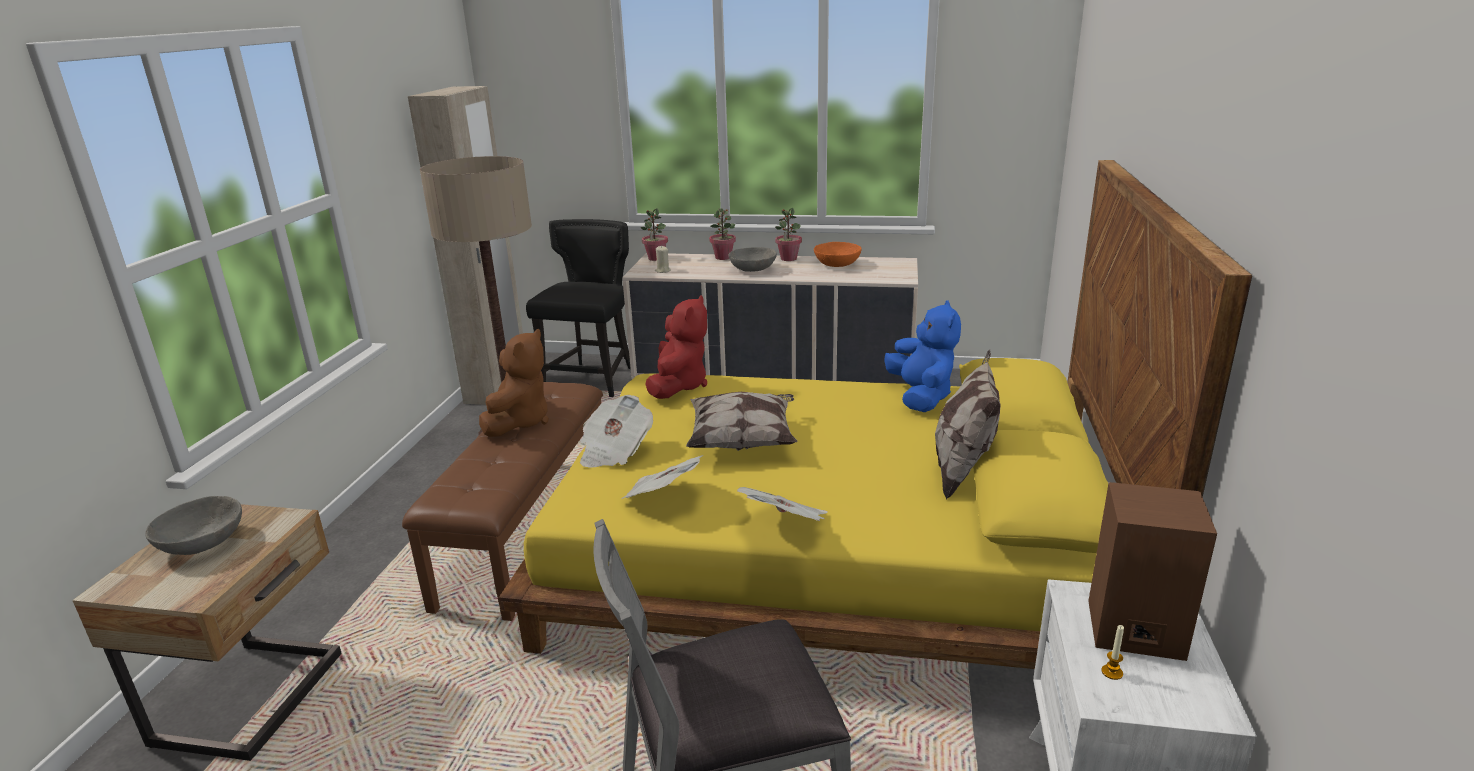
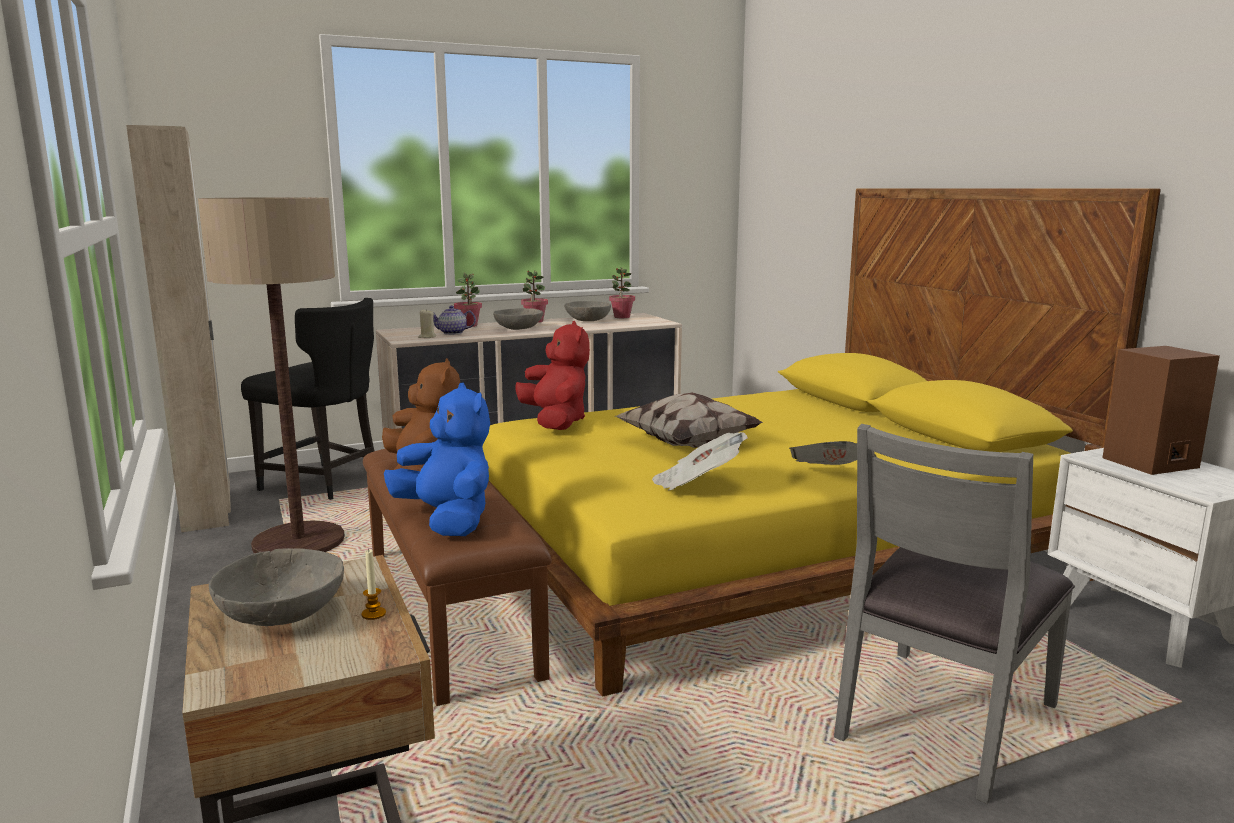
camera: 35 degrees left, 10 degrees down
(593, 379) = (325, 483): black chair -> black chair turned 135 degrees clockwise
(614, 451) = (588, 468): newspaper -> none
(656, 258) = (397, 331): potted plant -> potted plant (622, 317)
(690, 268) = (452, 333): none -> teapot
(837, 264) = (588, 320): orange bowl -> grey bowl
(921, 397) = (769, 398): blue plush toy -> blue plush toy (447, 520)
(962, 470) = (881, 428): pillow -> none
(1112, 672) = (1182, 481): candle -> candle (373, 614)

